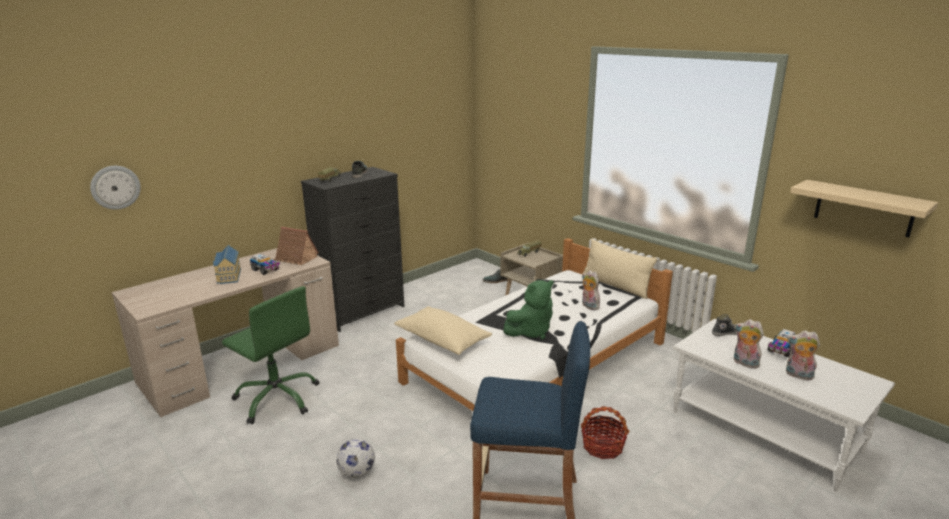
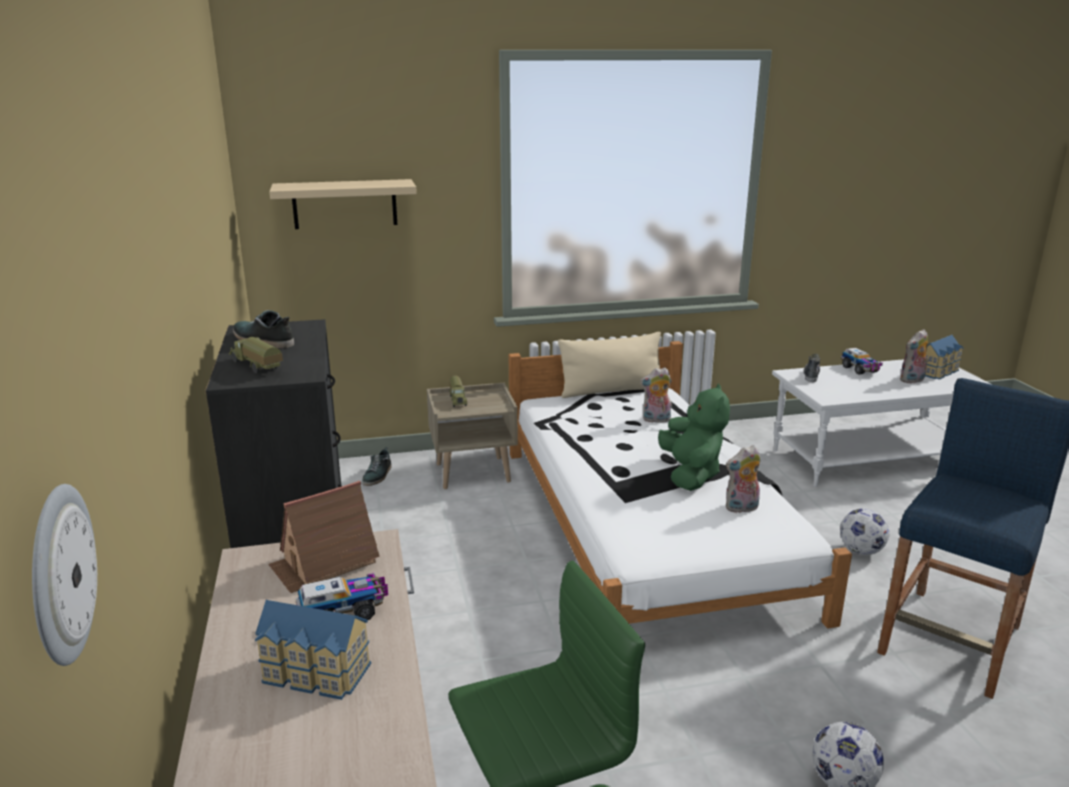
camera: 60 degrees left, 0 degrees up
(442, 340) = (661, 543): beige pillow -> none
(602, 446) = (861, 551): basket -> football
(744, 363) = (878, 391): plush toy -> plush toy (741, 508)
(847, 386) = (938, 371): none -> toy house
(864, 208) = (849, 206): beige shelf -> beige shelf (345, 204)

